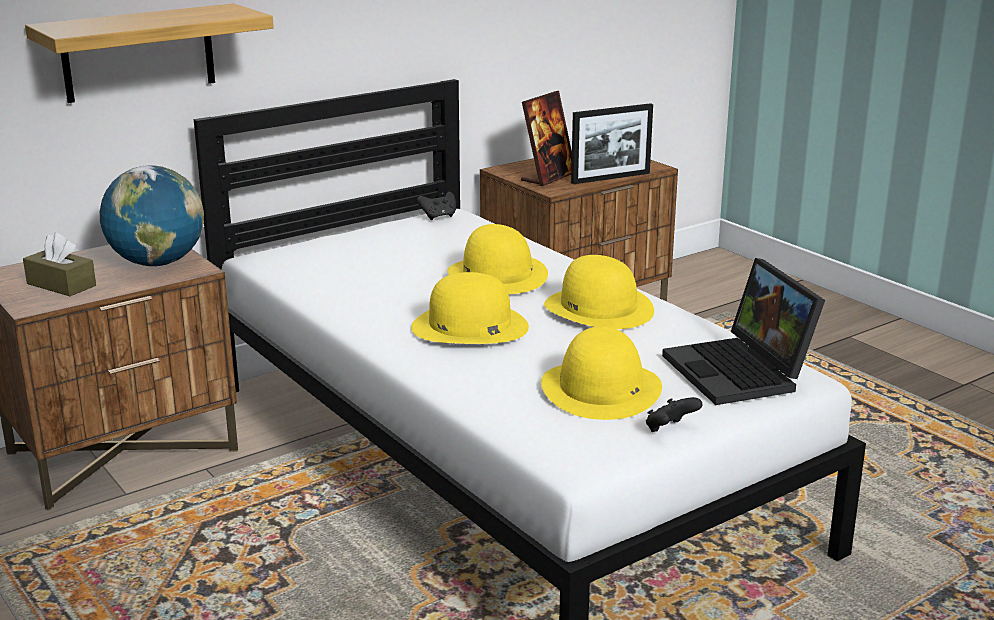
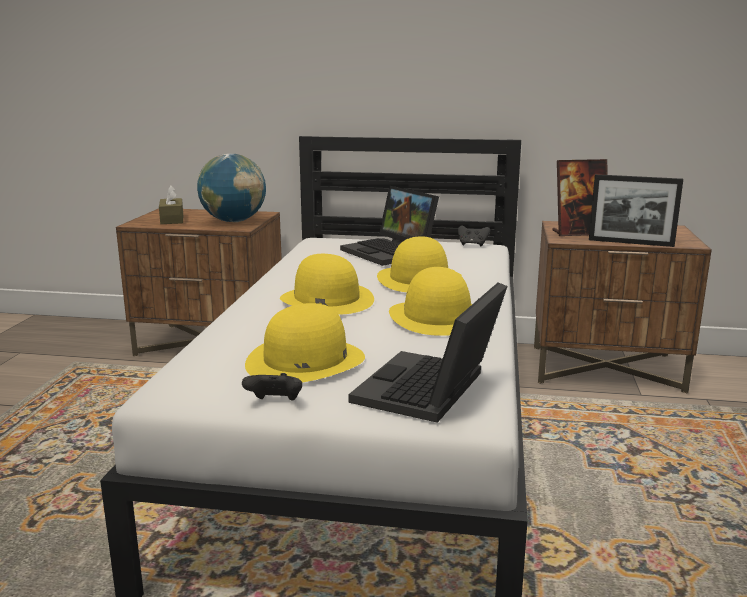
camera: 45 degrees right, 5 degrees down
(138, 53) = (272, 86): shelf -> none
(389, 251) = (391, 252): none -> laptop

